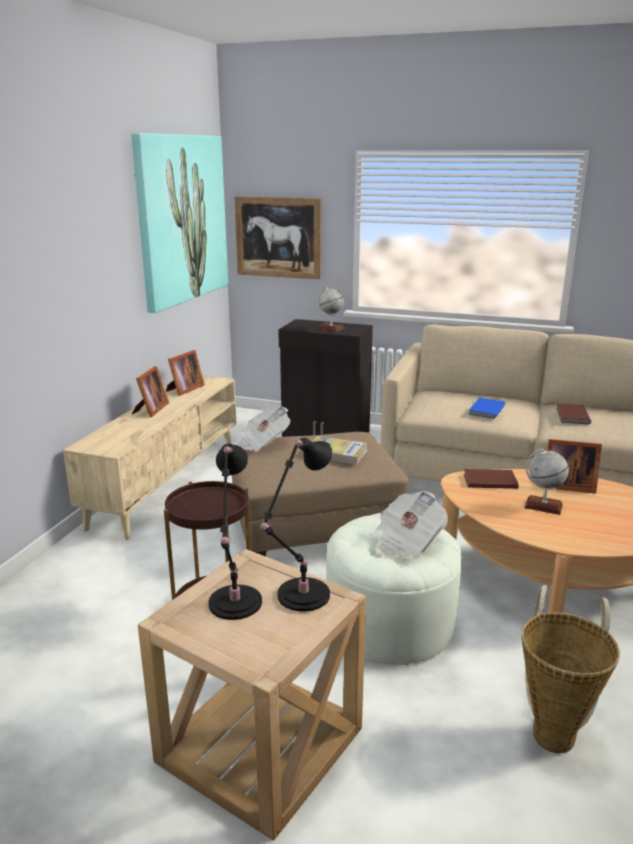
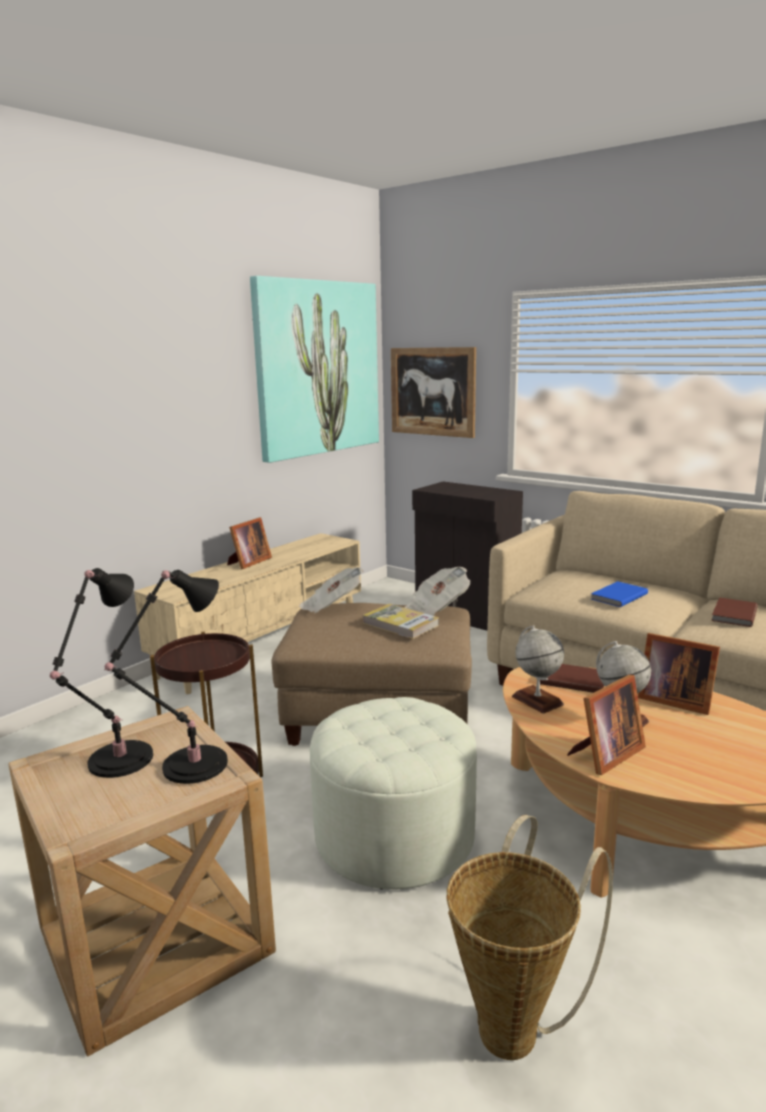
camera: 20 degrees right, 5 degrees down
(184, 389) = (299, 547): picture frame -> picture frame (605, 755)
(330, 328) = (470, 492): globe -> globe (537, 700)
(407, 542) = (404, 734): newspaper -> newspaper (436, 608)

